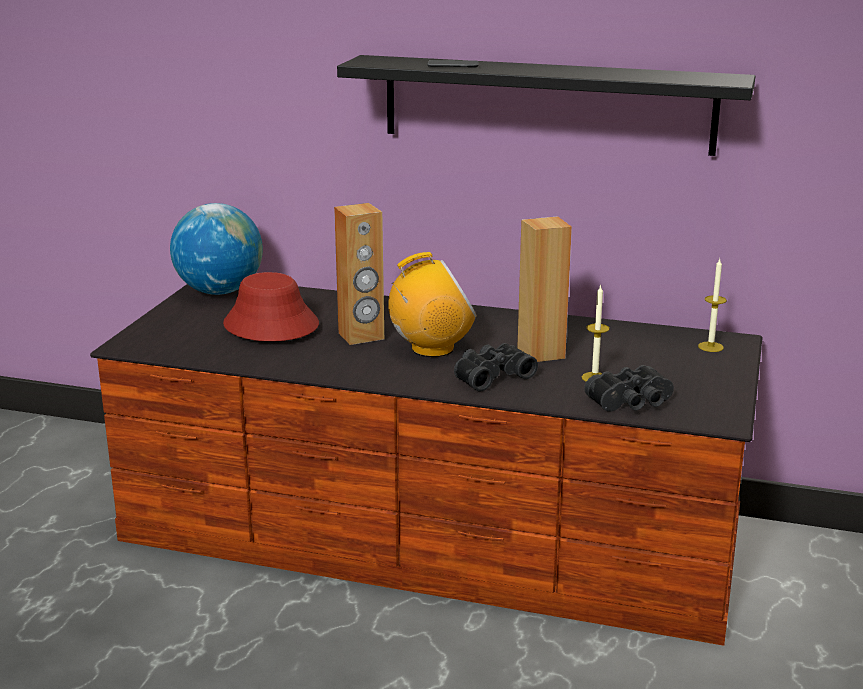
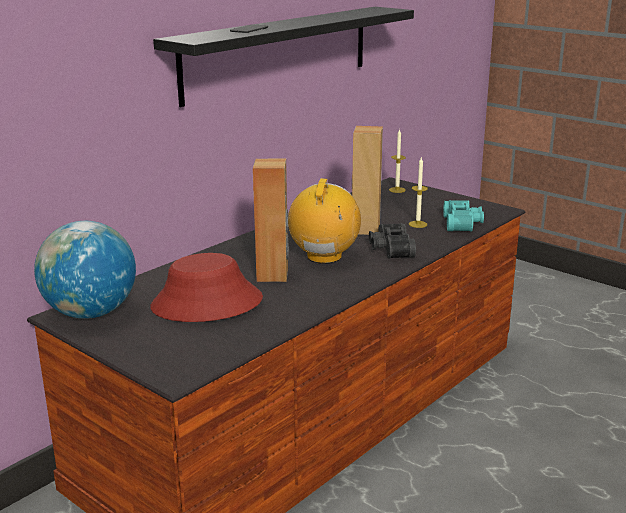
camera: 65 degrees left, 0 degrees up
(632, 403) = (463, 223): black binoculars -> turquoise binoculars

